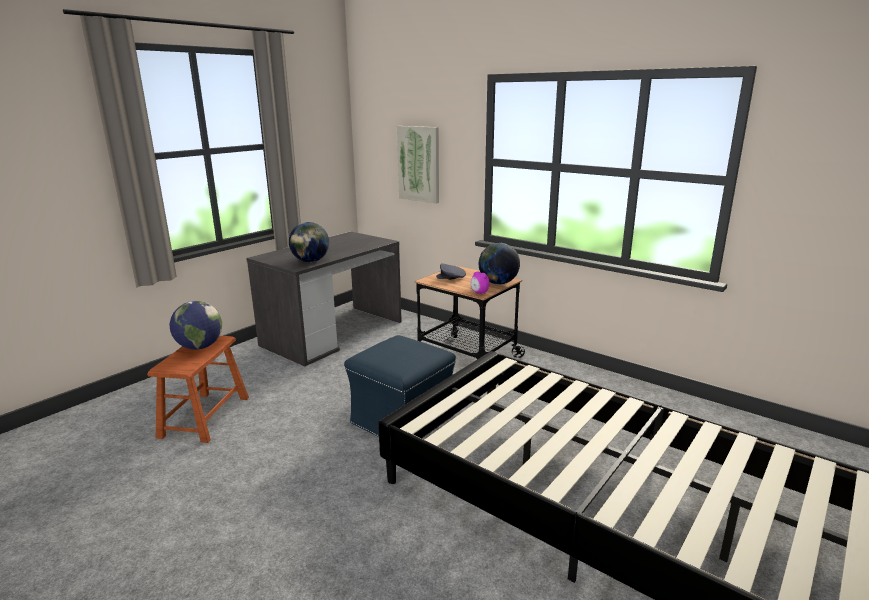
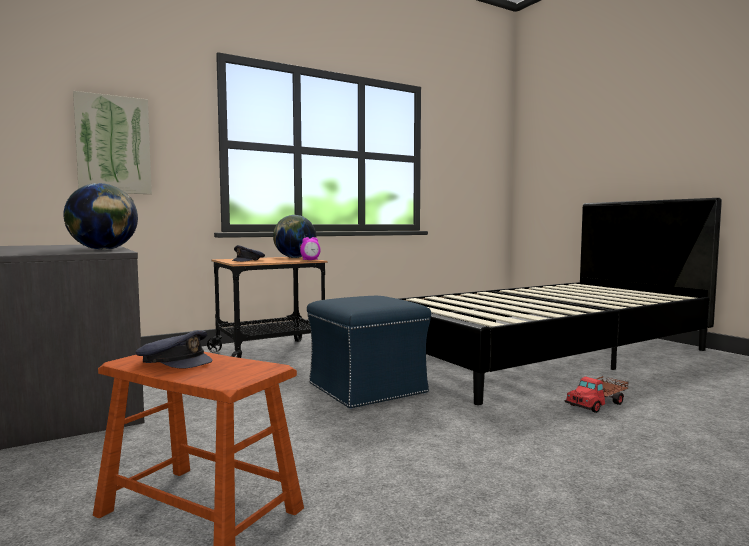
camera: 70 degrees left, 15 degrees down
(200, 347) = (176, 361): globe -> grey cap
(427, 562) = (597, 404): none -> toy truck

